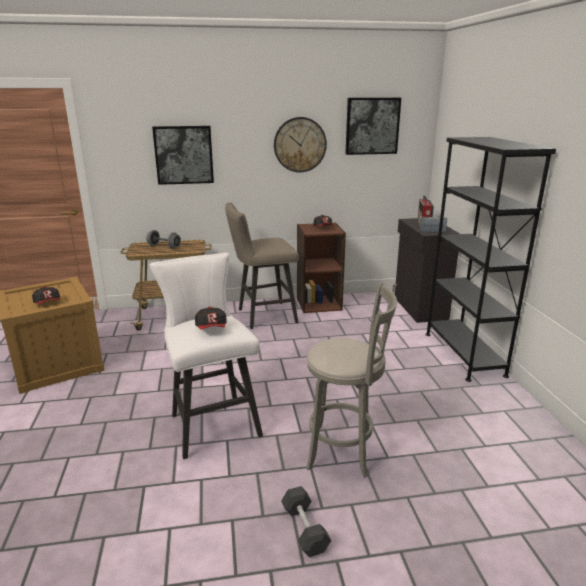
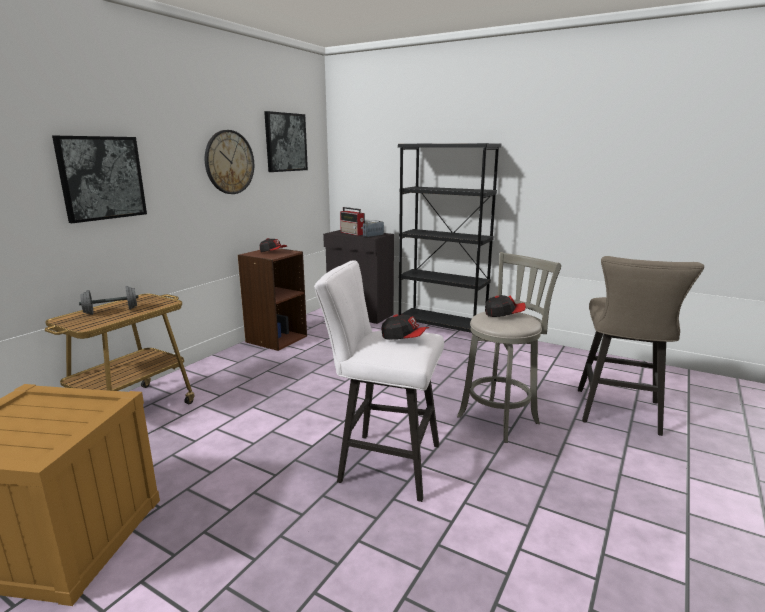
camera: 50 degrees left, 5 degrees down
(48, 303) = (66, 424): cap -> cap (504, 314)
(262, 316) = (244, 368): beige stool -> beige stool (619, 414)
(305, 529) = (576, 473): grey dumbbell -> none

